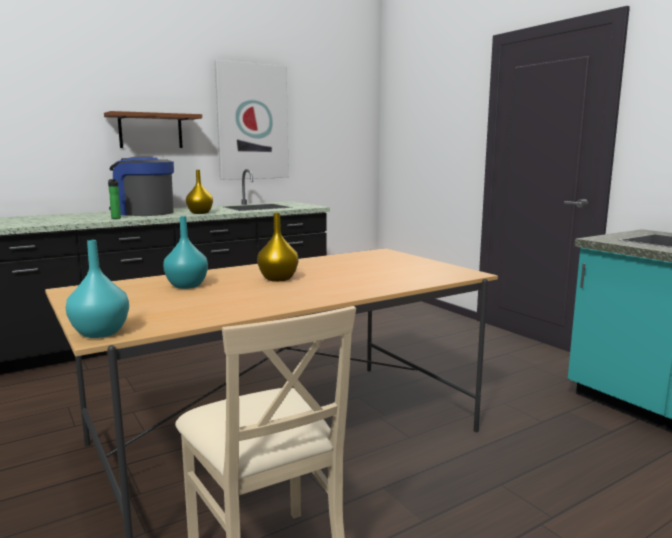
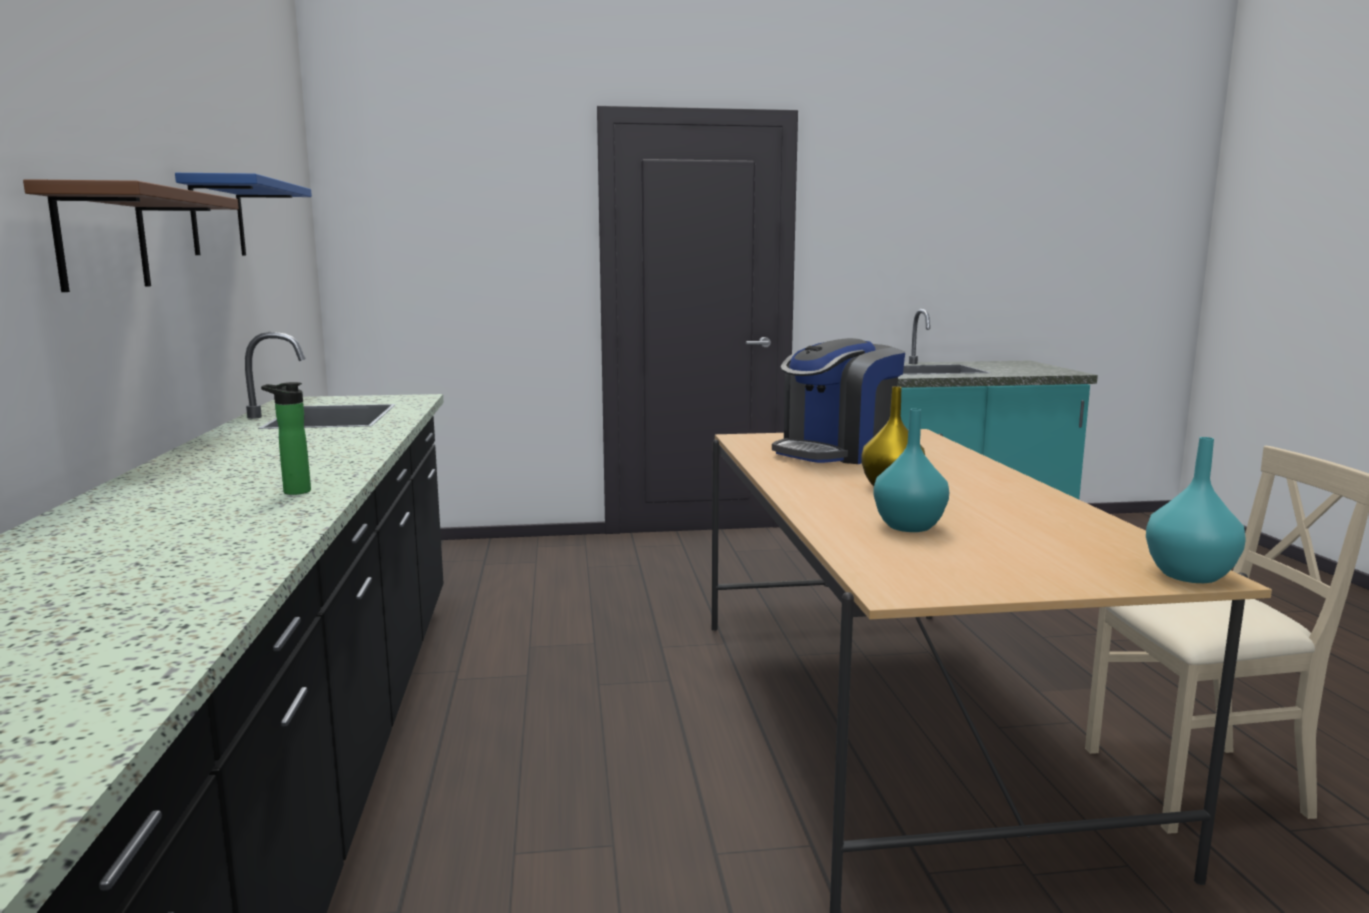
camera: 65 degrees left, 0 degrees up
(143, 213) = (231, 472): coffee machine -> coffee machine (836, 452)
(200, 213) = (355, 443): yellow vase -> none
(252, 122) = (217, 218): picture -> blue shelf

